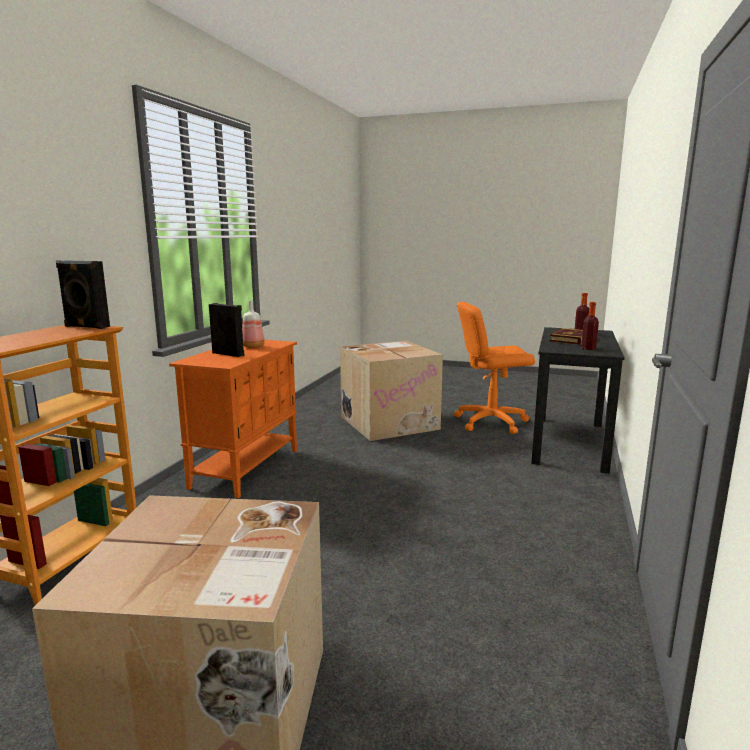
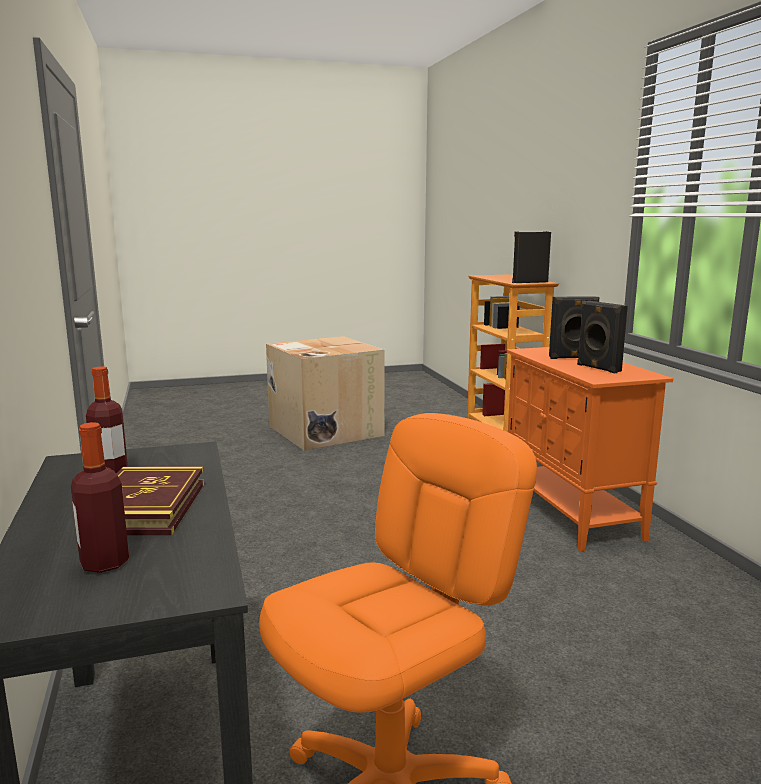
camera: 145 degrees right, 0 degrees up
(252, 346) = (597, 368): bottle -> black speaker
(389, 422) = (594, 679): cardboard box -> none

